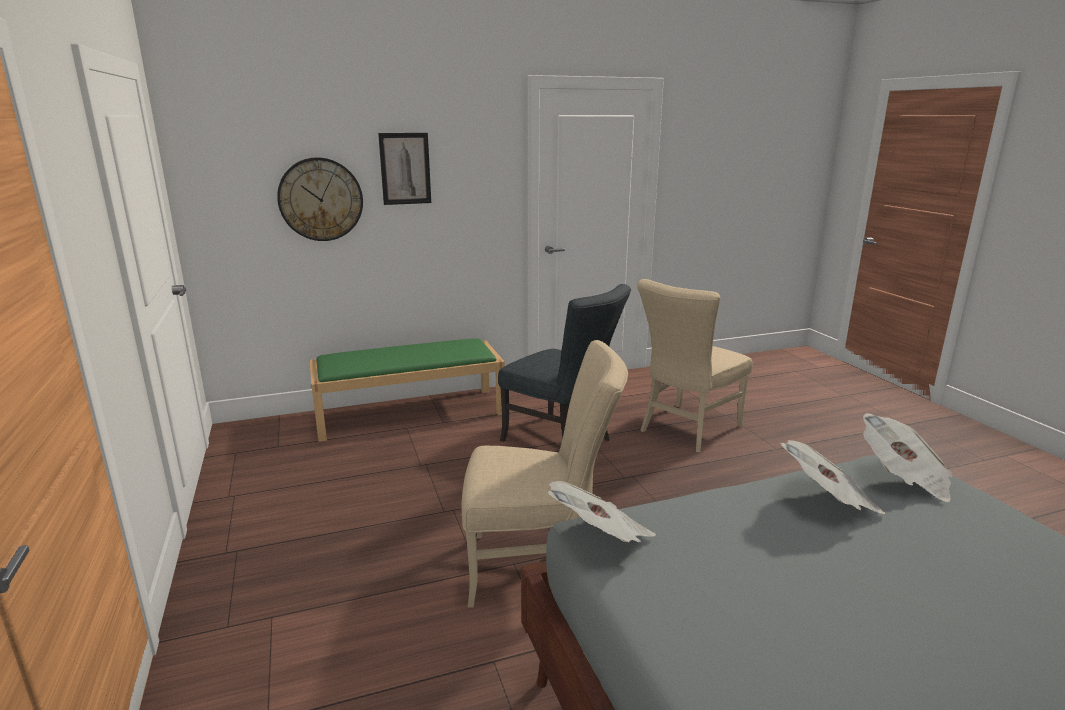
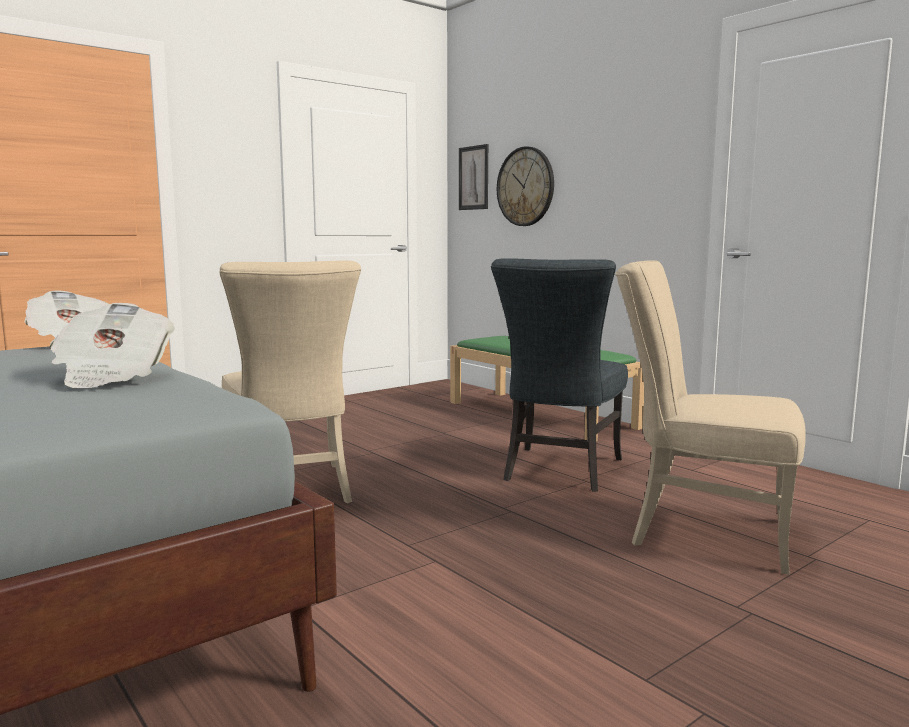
camera: 70 degrees right, 10 degrees down
(405, 168) = (589, 152): picture -> picture (473, 178)
(904, 478) = (158, 394): newspaper -> none

